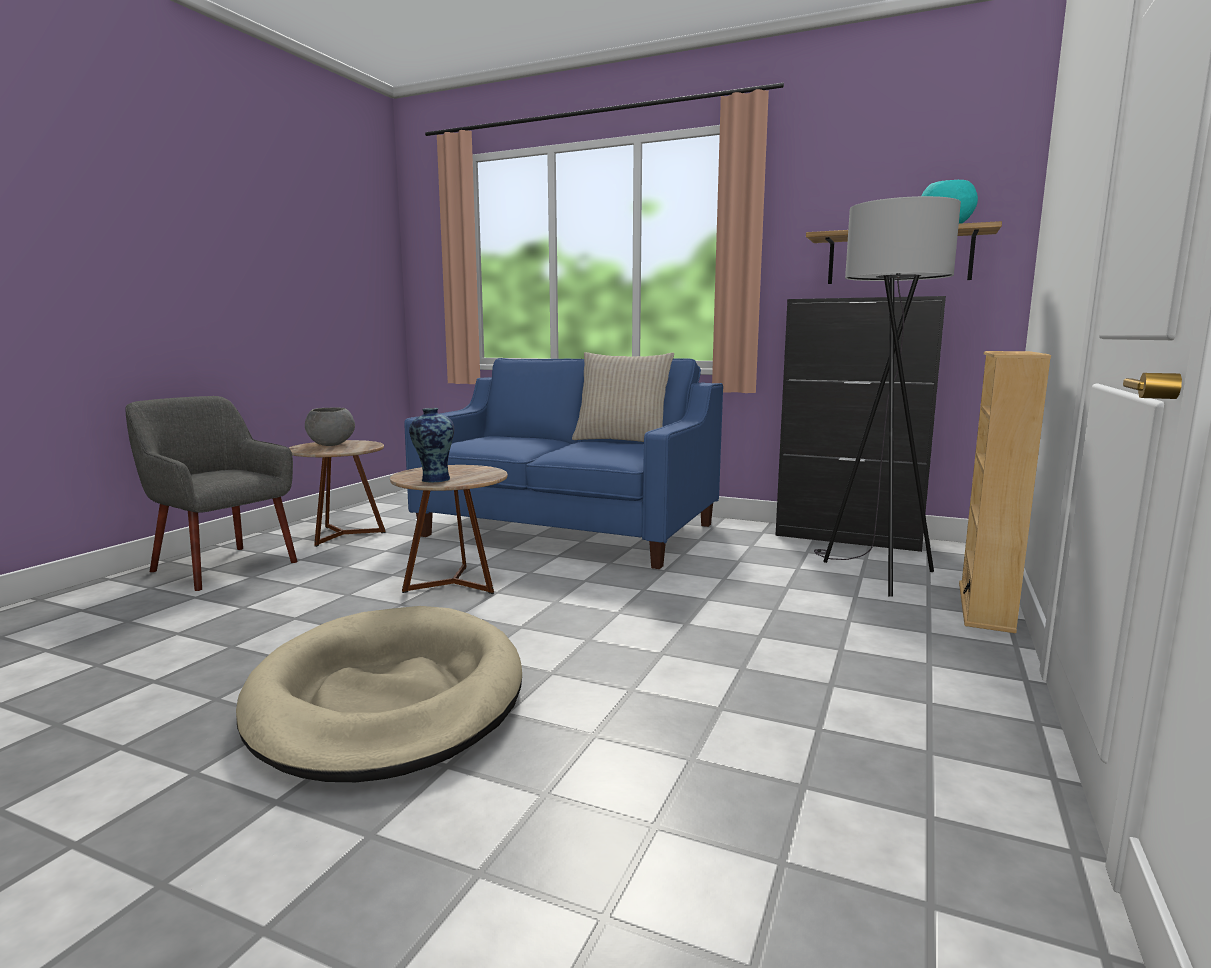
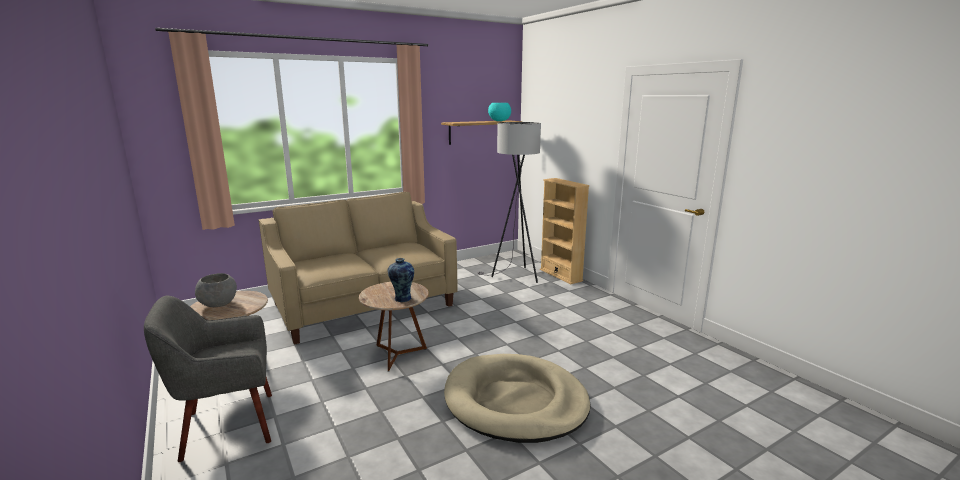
camera: 55 degrees left, 5 degrees up
(569, 530) = (363, 305): blue sofa -> beige sofa
(622, 441) = (388, 244): beige pillow -> none
(848, 538) = (473, 263): black cabinet -> none

